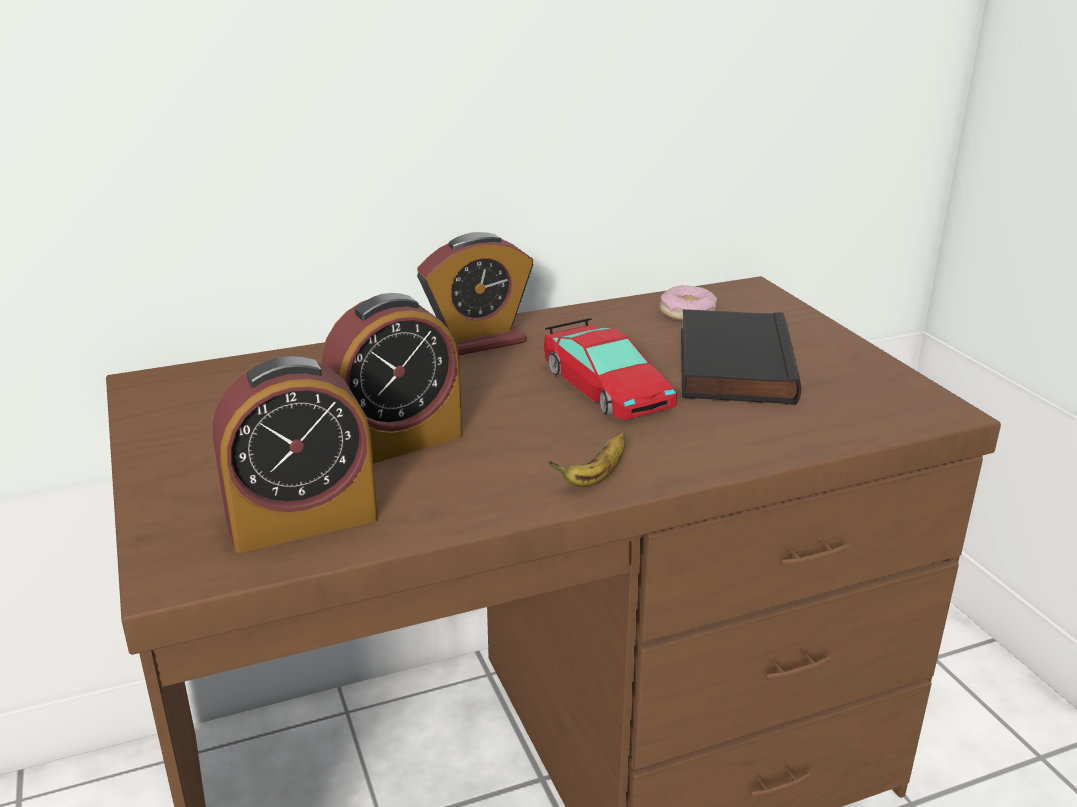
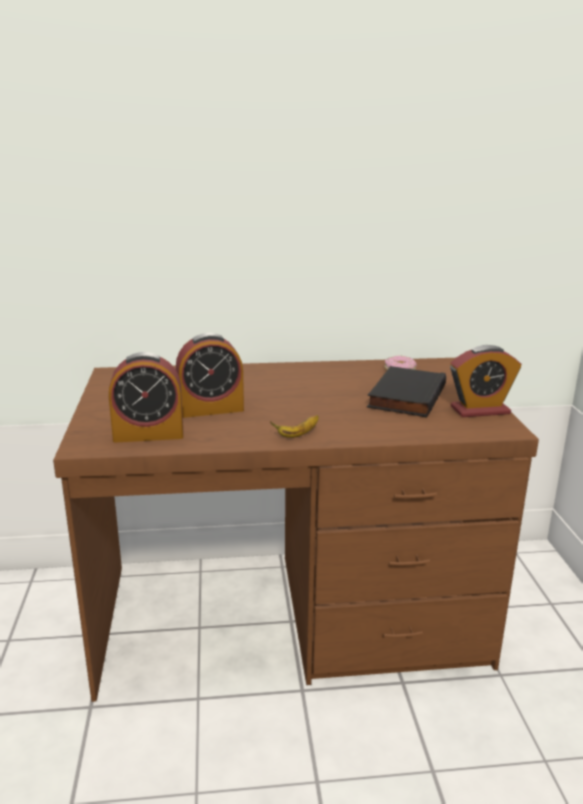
camera: 15 degrees right, 5 degrees down
(478, 341) = (278, 372): alarm clock -> alarm clock (480, 410)
(605, 387) = (330, 398): toy car -> none

